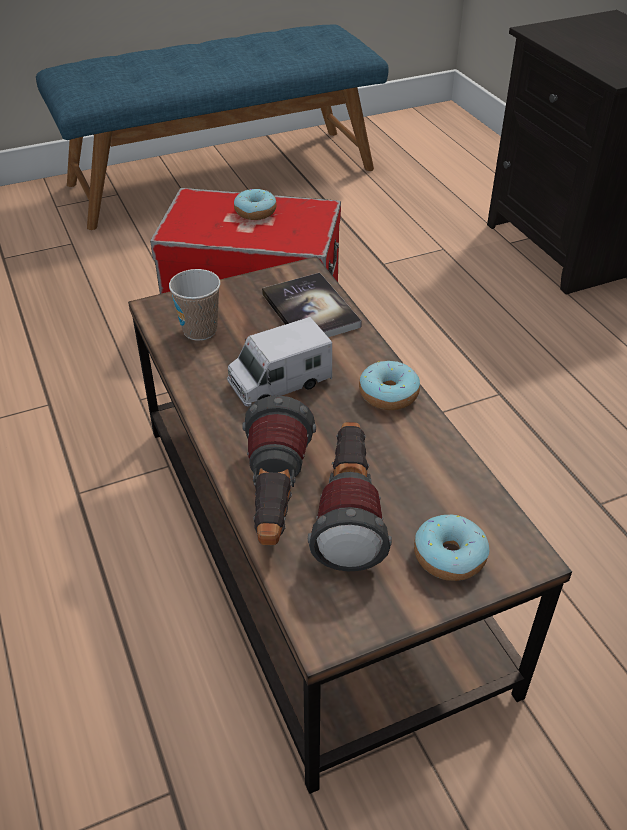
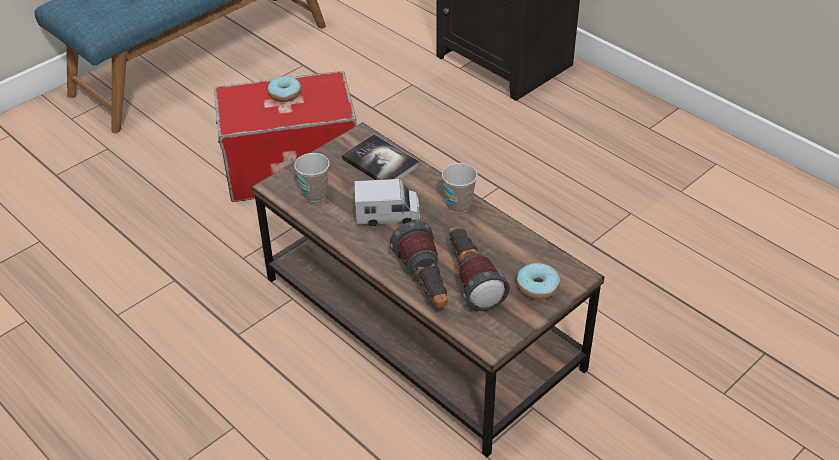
camera: 20 degrees left, 0 degrees up
(279, 382) = (387, 215): toy truck -> toy truck turned 135 degrees counterclockwise
(388, 394) = (459, 205): donut -> cup

